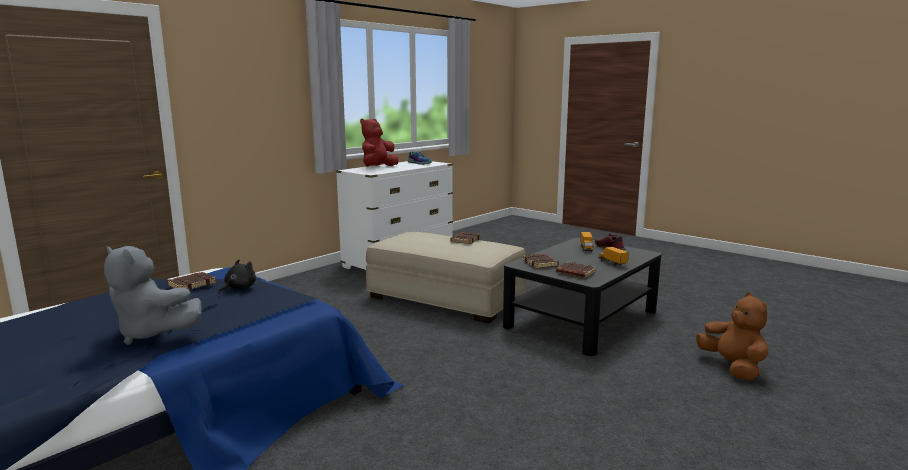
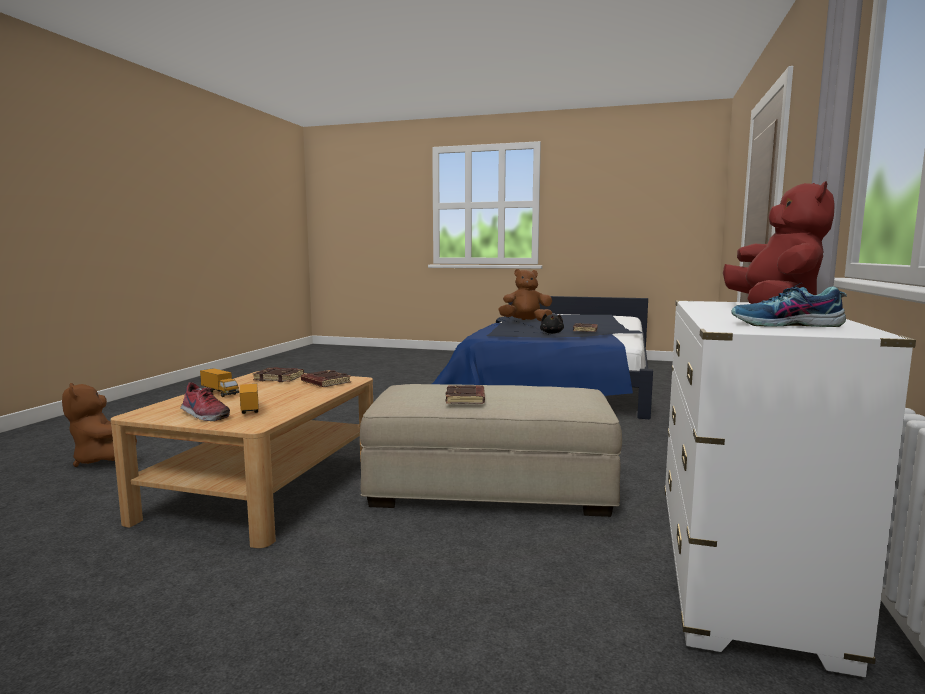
camera: 155 degrees right, 5 degrees down
(152, 333) = (526, 321): grey plush toy -> brown plush toy
(582, 319) = (264, 487): black coffee table -> beige coffee table

